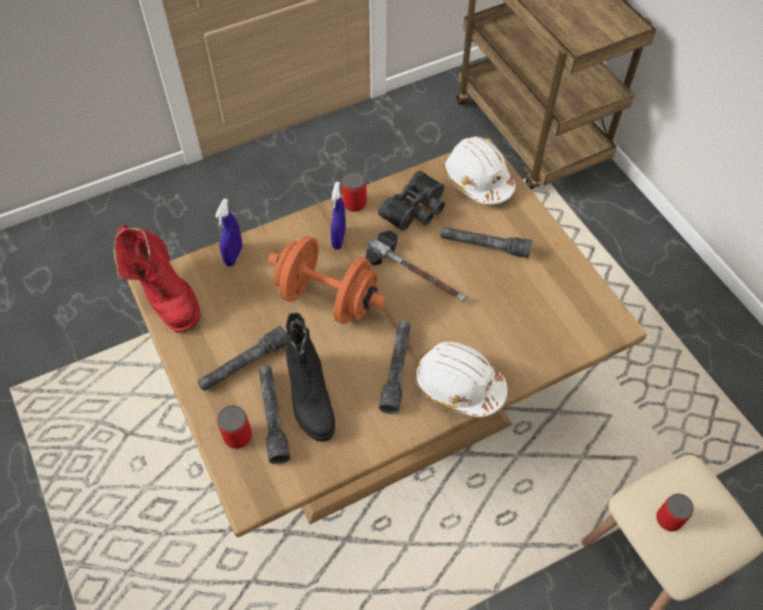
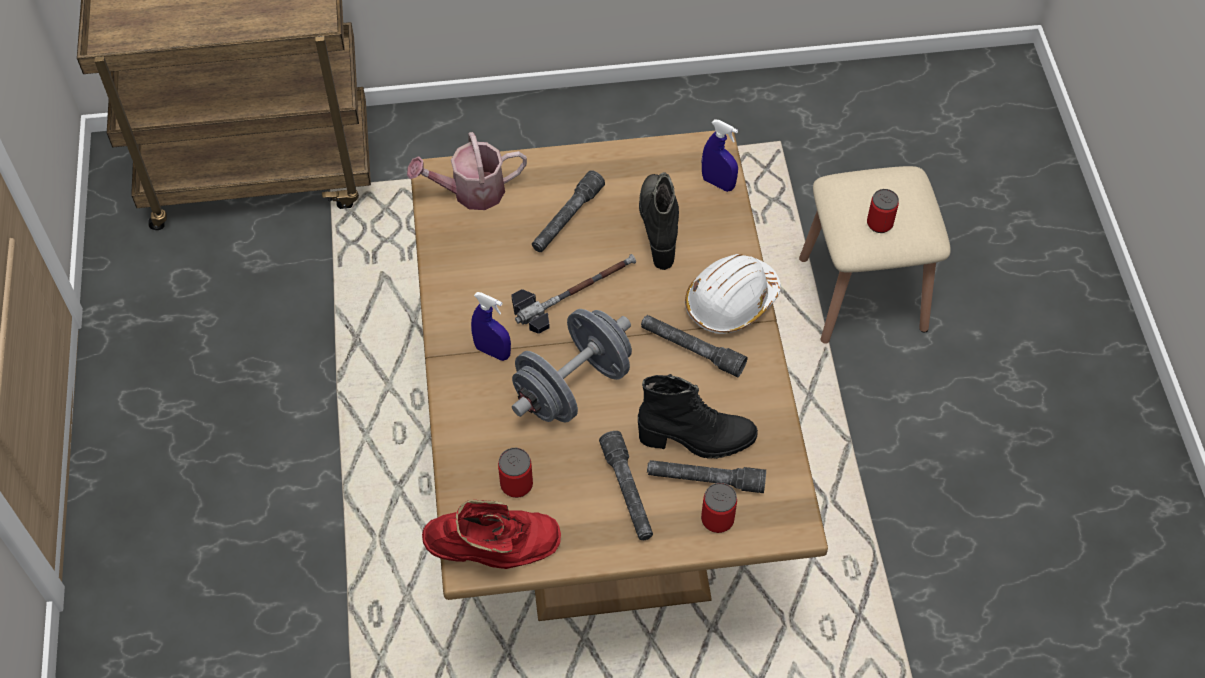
camera: 70 degrees left, 0 degrees up
(234, 255) = (466, 466): blue spray bottle -> blue spray bottle (718, 183)
(327, 298) = (573, 387): orange dumbbell -> grey dumbbell
(354, 203) = (446, 321): can -> can (516, 485)
(416, 210) = (487, 264): black binoculars -> none
(477, 180) = (471, 192): white hard hat -> watering can
(509, 310) = (660, 227): none -> black boot

